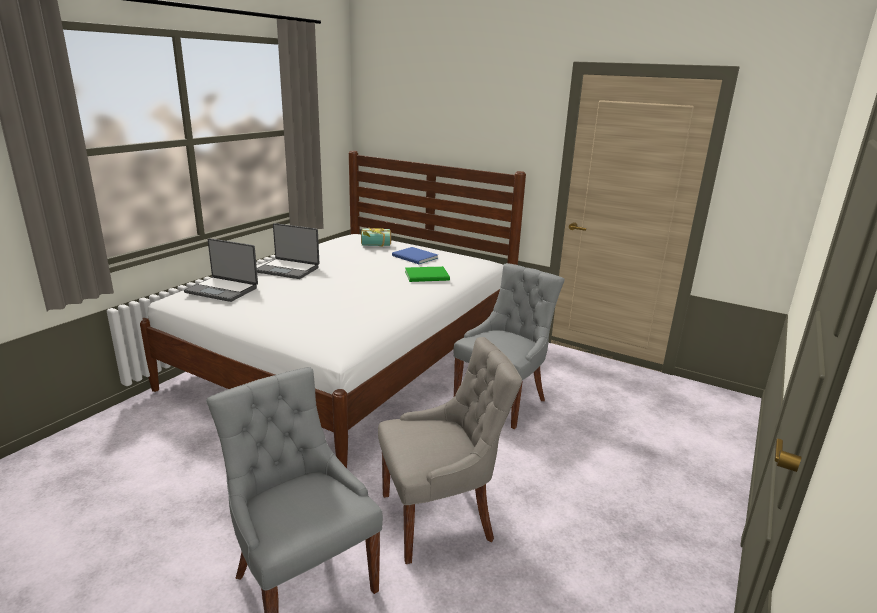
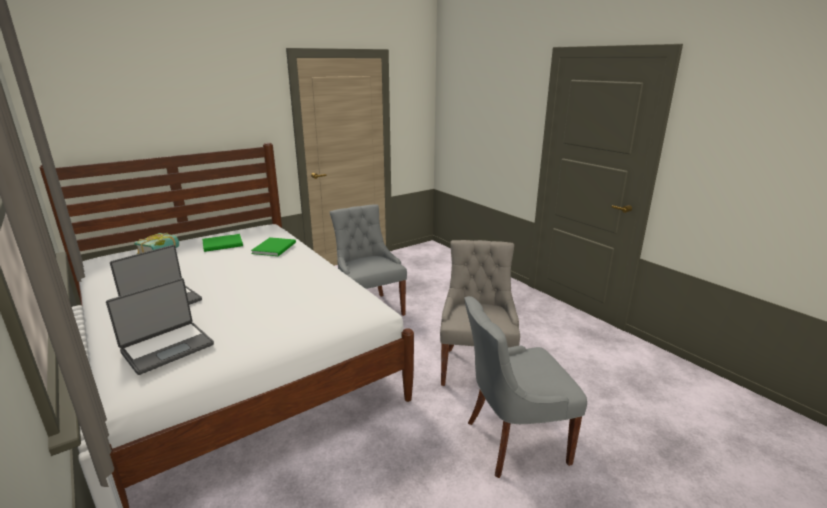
camera: 65 degrees left, 0 degrees up
(415, 257) = (224, 244): blue book -> green book

